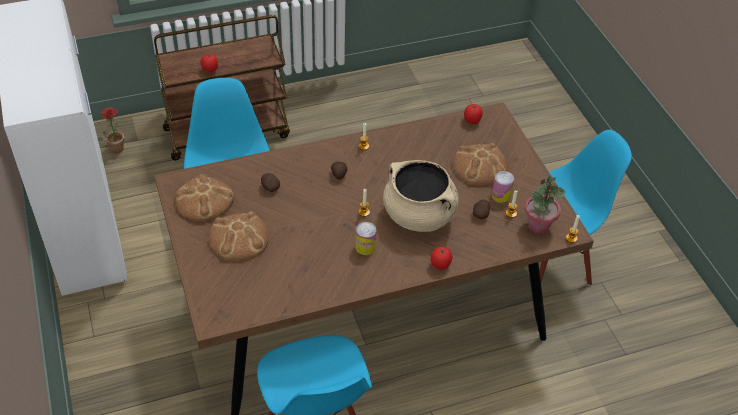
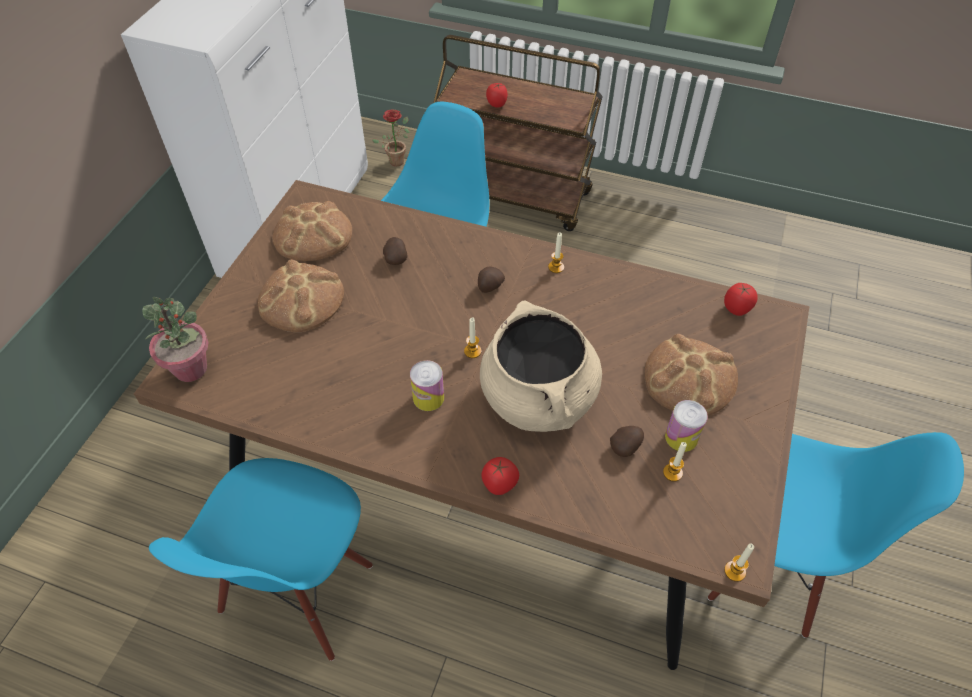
camera: 40 degrees right, 5 degrees up
(538, 226) = (697, 517): potted plant -> potted plant (191, 368)

